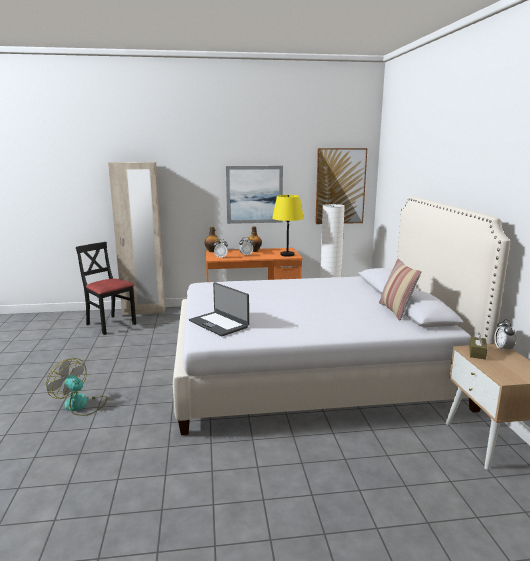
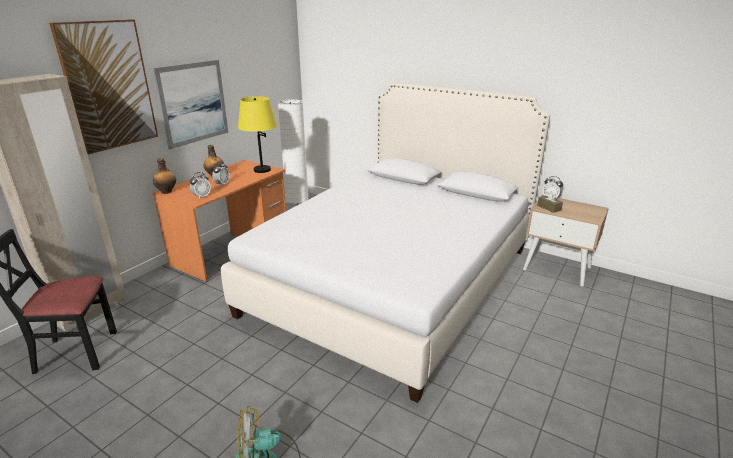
camera: 50 degrees left, 10 degrees up
(219, 324) = (387, 270): laptop -> none
(340, 186) = (273, 77): picture -> picture (108, 86)
(396, 311) = (458, 195): pillow -> none

